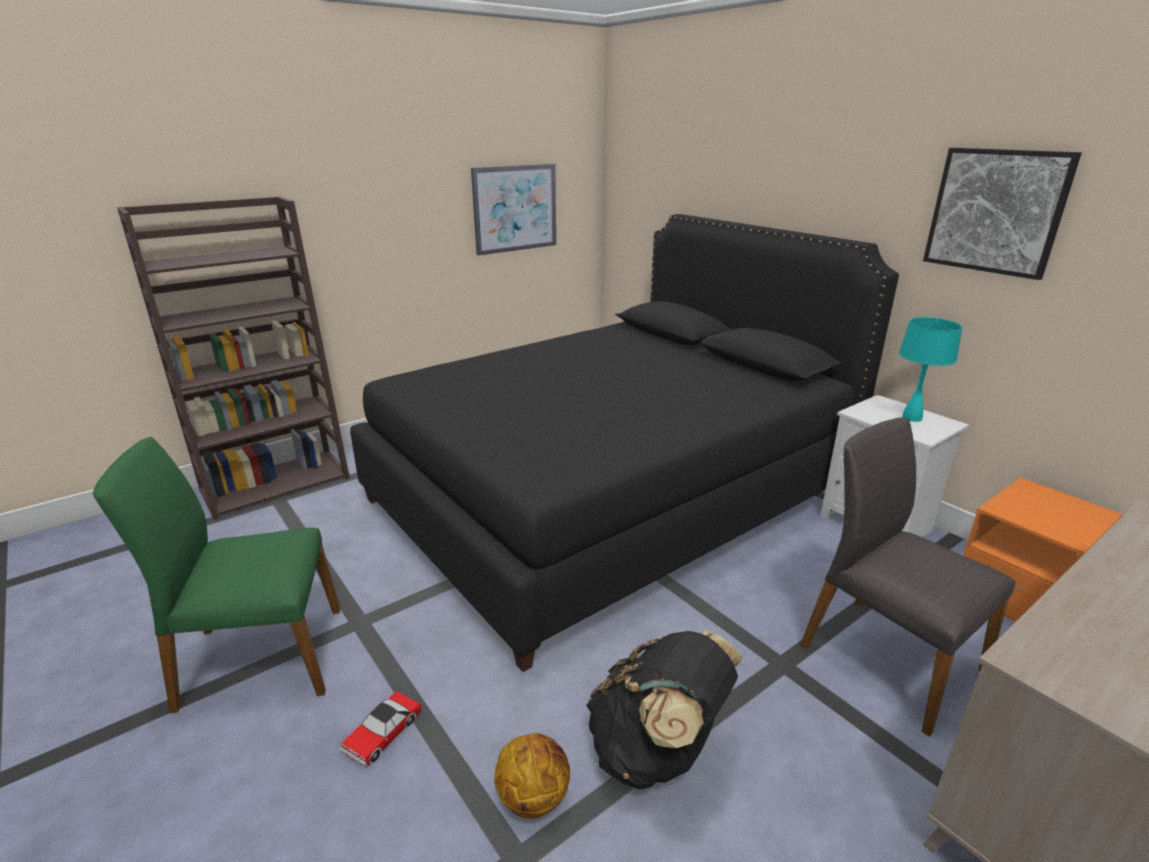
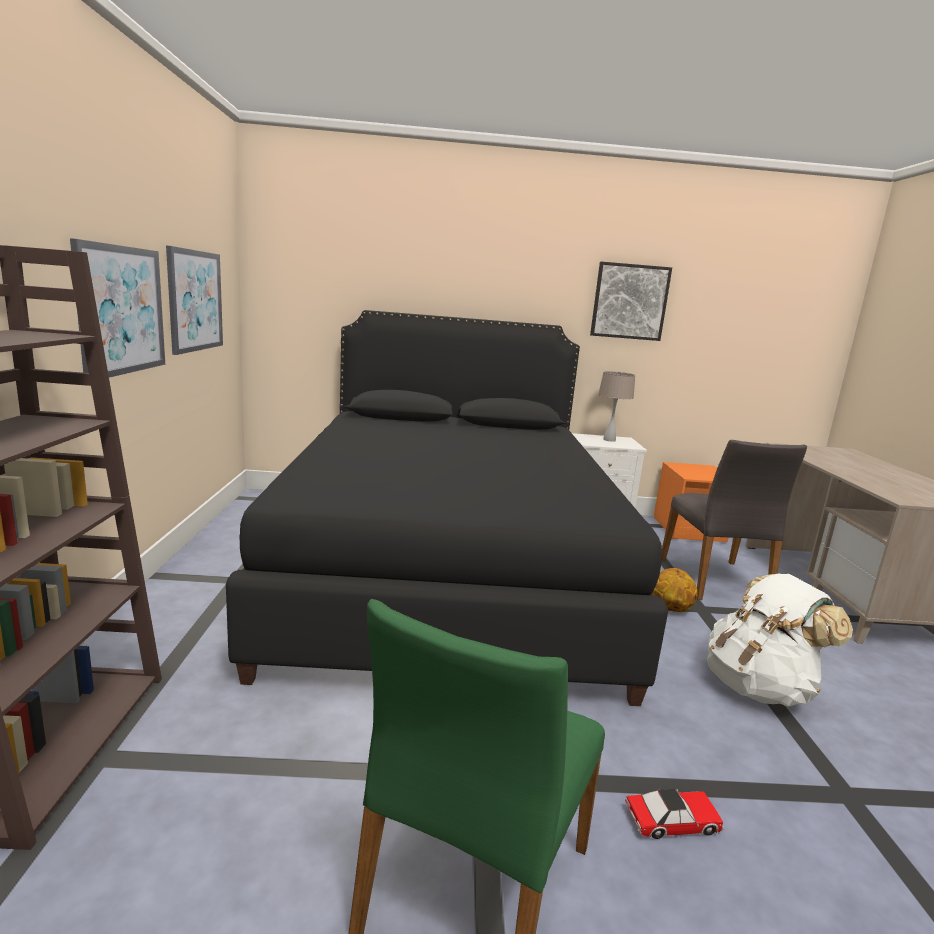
camera: 55 degrees left, 10 degrees down
(382, 733) = (672, 821): toy car -> toy car turned 75 degrees counterclockwise
(408, 224) = (121, 310): none -> picture
(533, 796) = (784, 760): basketball -> basketball (669, 608)
(657, 751) = (759, 687): black backpack -> white backpack
(888, 657) = (715, 580): grey chair -> grey chair turned 90 degrees counterclockwise
(911, 417) = (609, 440): turquoise table lamp -> beige table lamp

